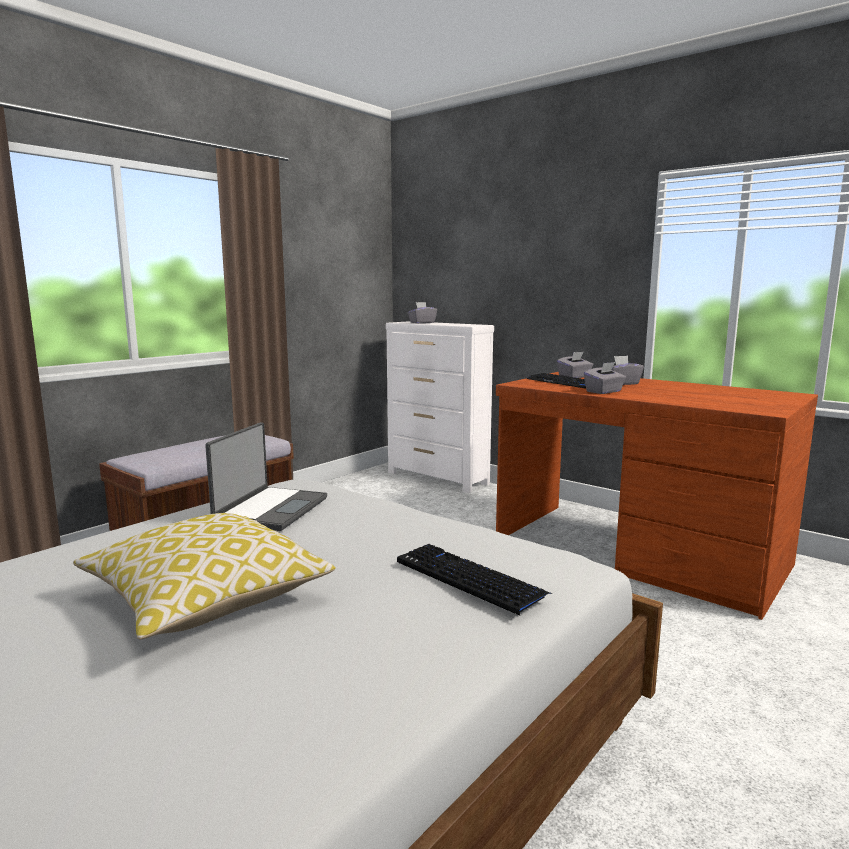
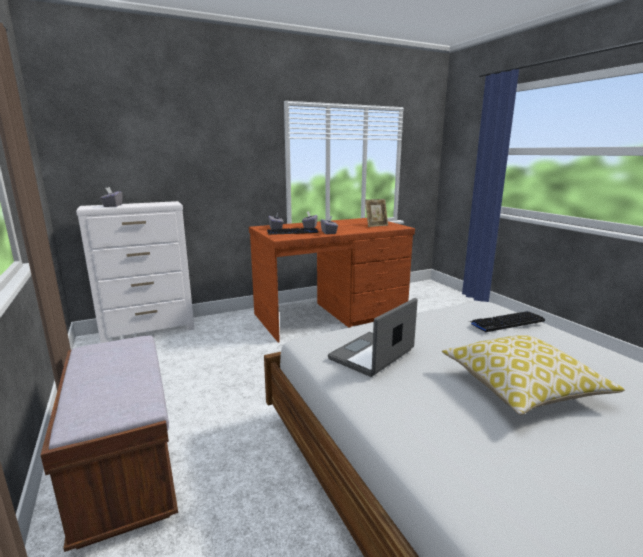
camera: 65 degrees left, 5 degrees up
(270, 510) = (372, 355): laptop -> laptop turned 90 degrees counterclockwise
(733, 401) = (376, 225): none -> picture frame

